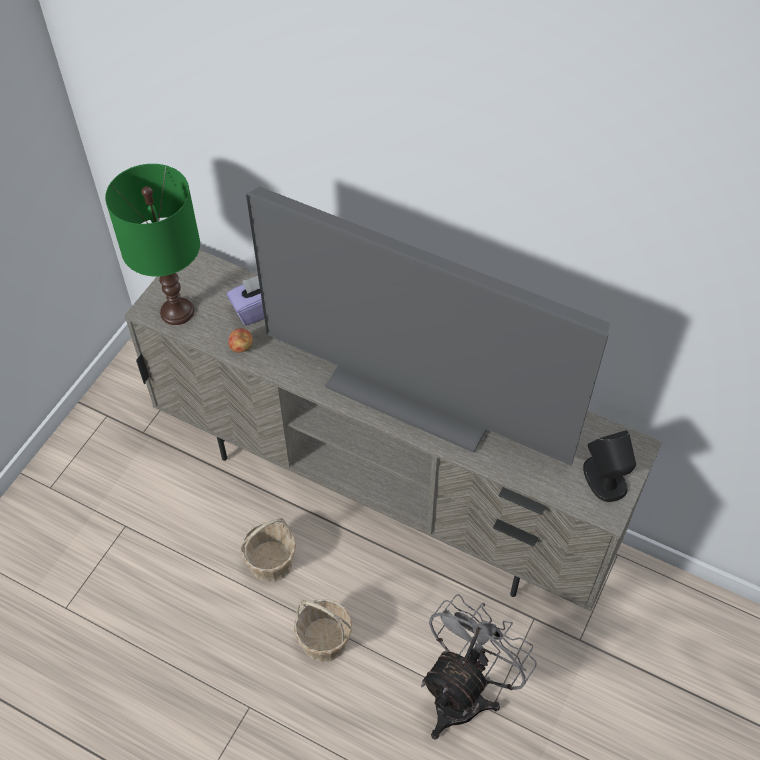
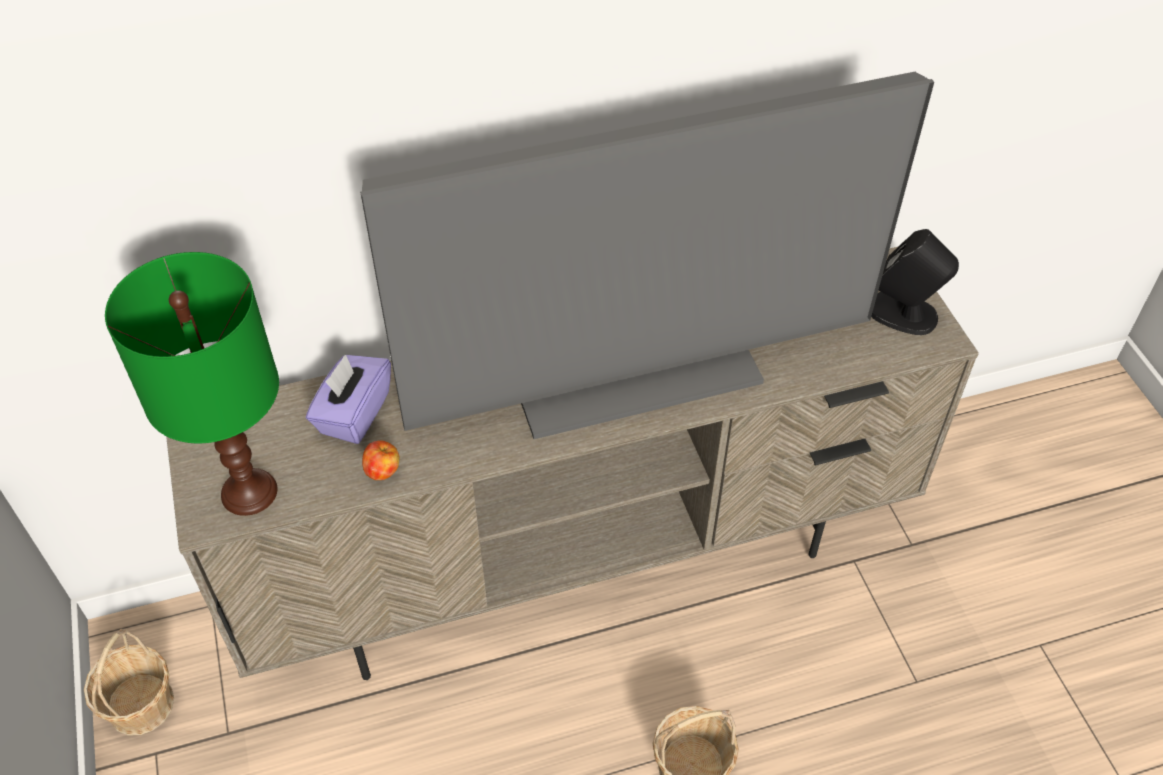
camera: 45 degrees left, 5 degrees down
(271, 561) = (544, 740): basket -> basket (141, 704)
(464, 692) = (876, 688): grey fan -> none

